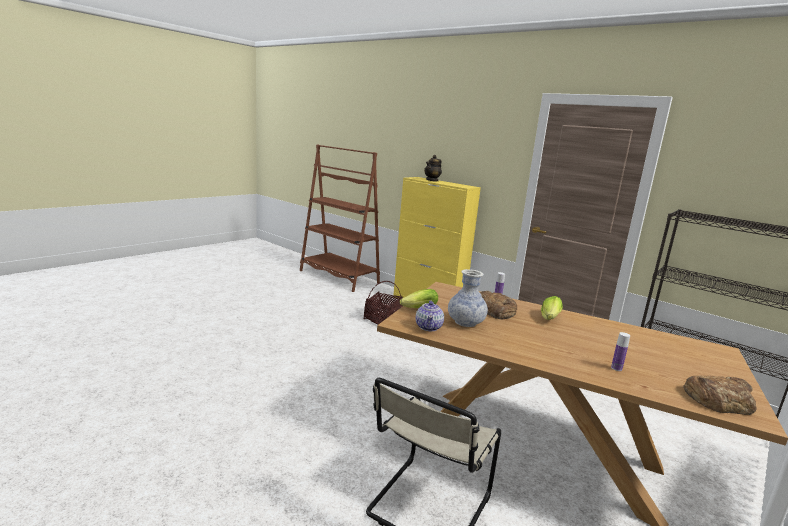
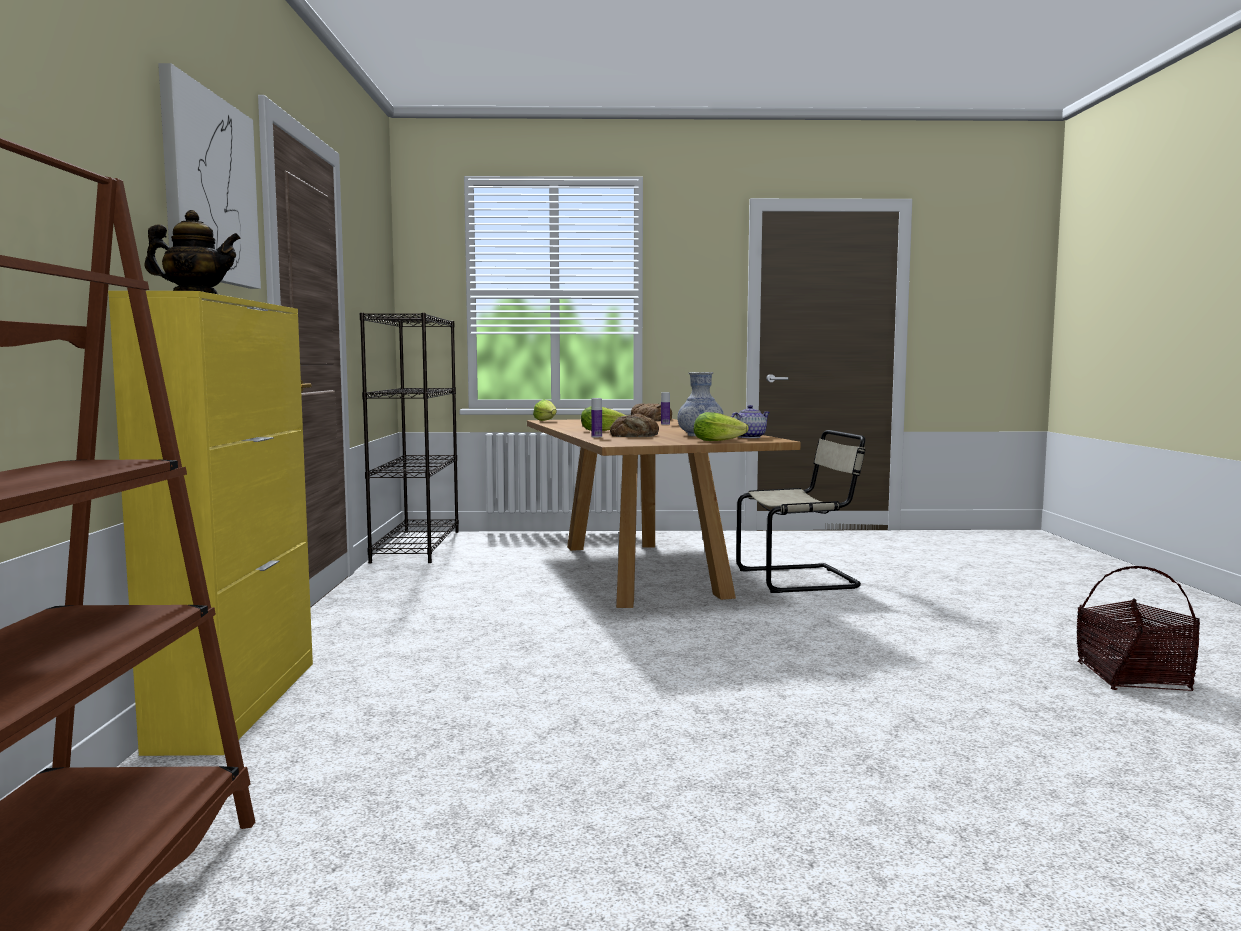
camera: 130 degrees left, 10 degrees down
(383, 320) = (442, 706): basket -> basket (1132, 677)
(482, 143) = (209, 188): none -> picture
(708, 346) = (546, 421): none -> lettuce

